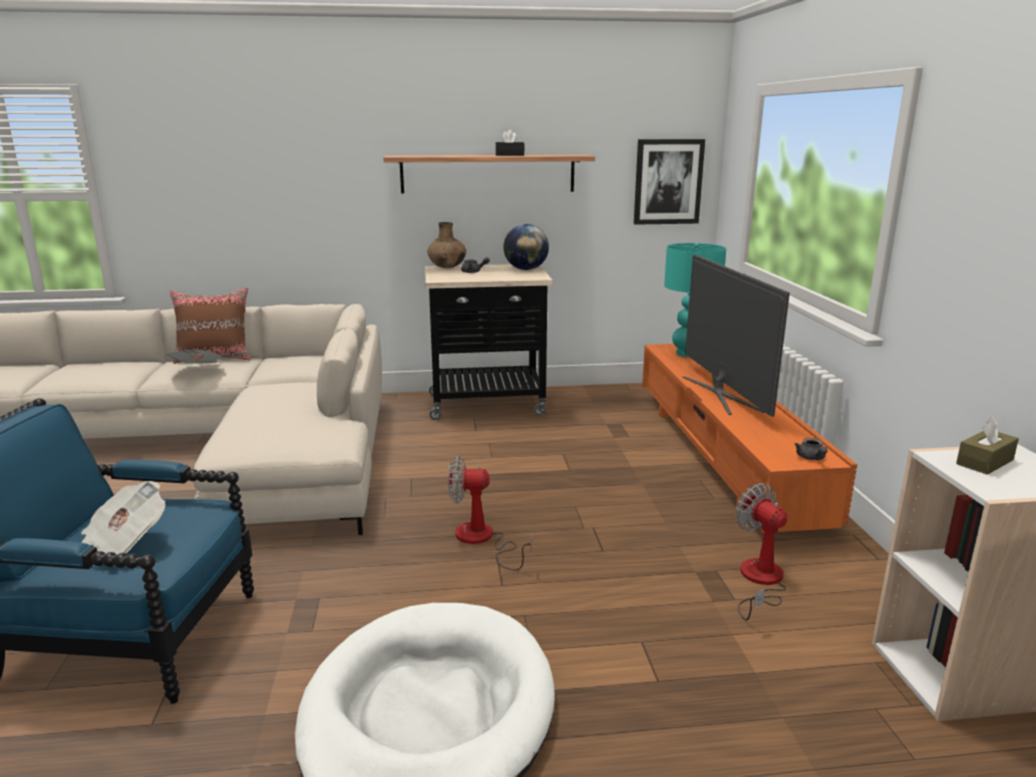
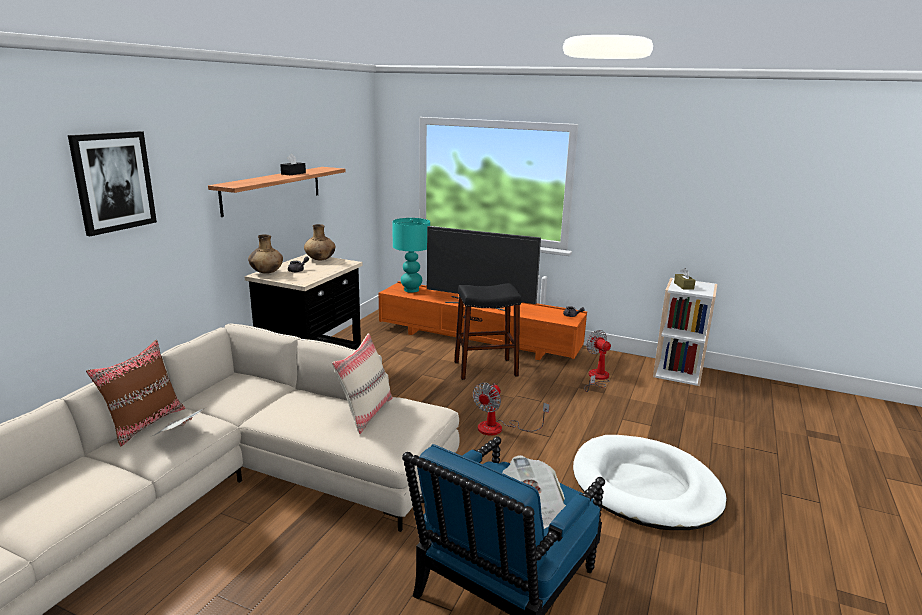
camera: 60 degrees left, 0 degrees up
(295, 416) = (365, 413): none -> beige pillow
(526, 269) = (320, 259): globe -> brown vase
(641, 485) = (485, 368): none -> black stool
(668, 182) = (358, 179): picture -> picture (113, 182)
(759, 581) = (597, 378): fan -> fan turned 60 degrees clockwise

